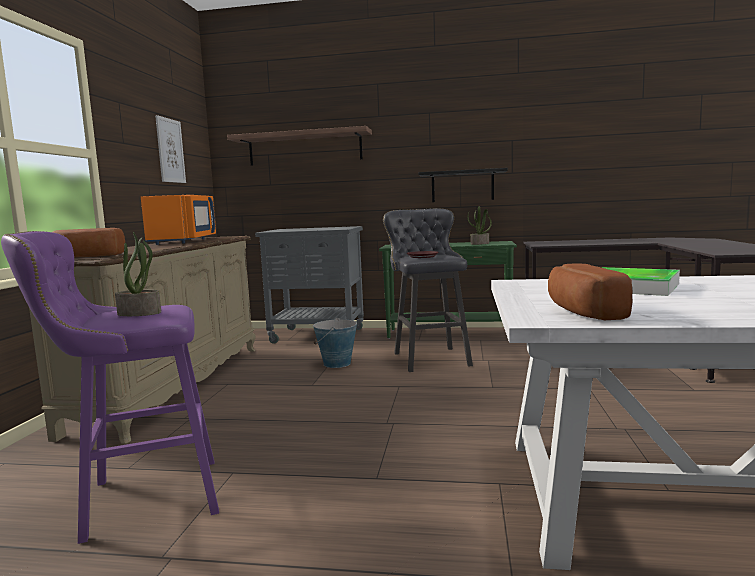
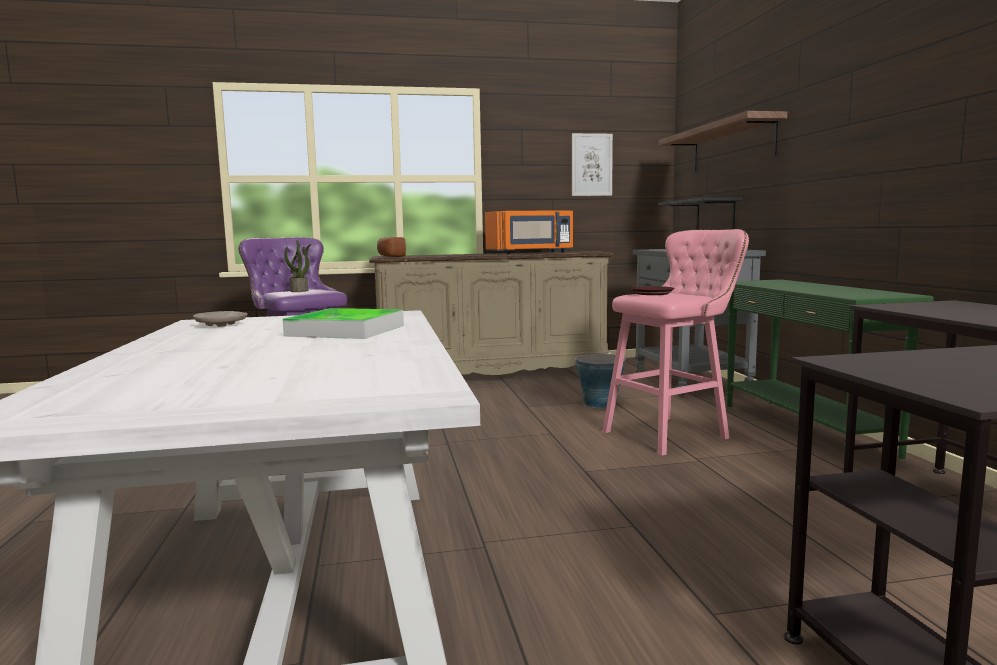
camera: 70 degrees right, 0 degrees up
(429, 356) = (675, 432): black stool -> pink stool
(462, 186) = (880, 191): black shelf -> black shelf (715, 217)
(480, 244) = (837, 292): potted plant -> none
(580, 312) = (221, 325): bread -> beige plate

